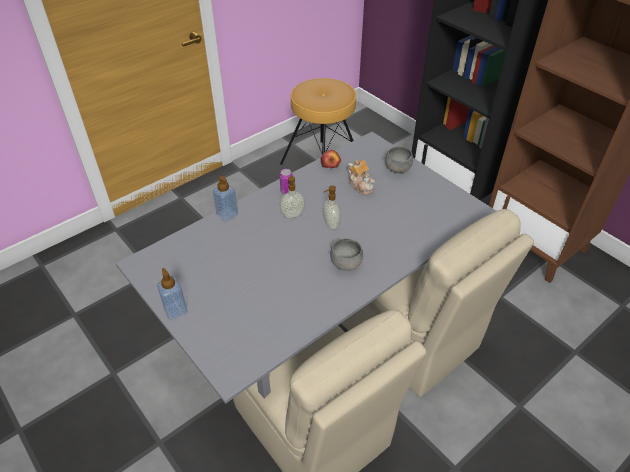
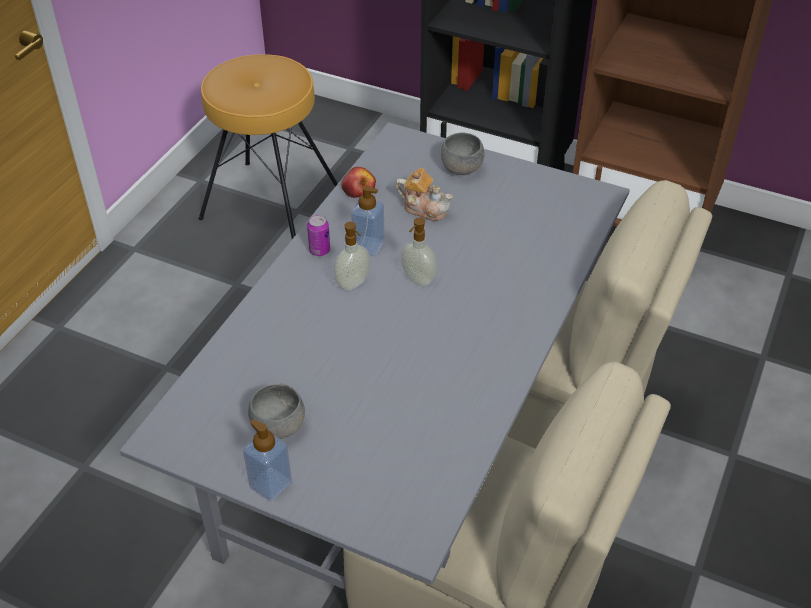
camera: 25 degrees left, 0 degrees up
(227, 214) = (250, 315): soap dispenser -> soap dispenser (368, 246)
(346, 264) = (476, 329): grey bowl -> grey bowl (278, 426)

